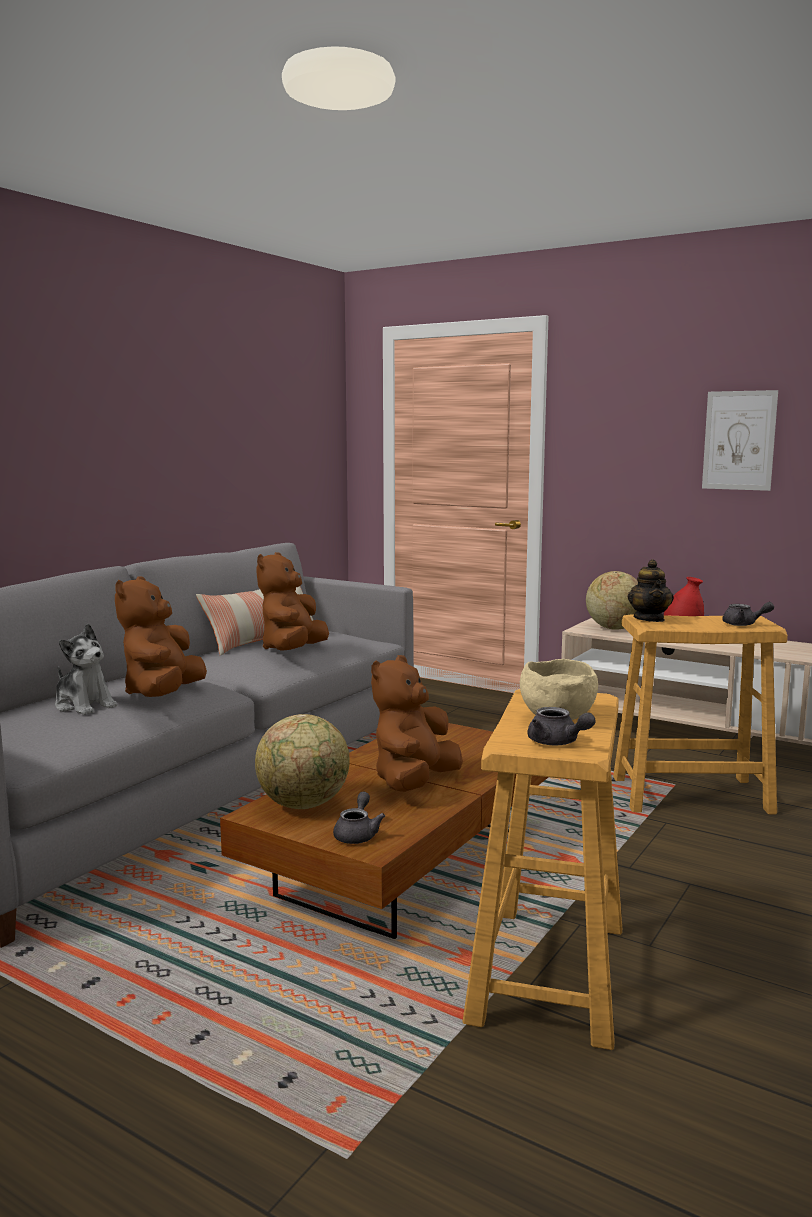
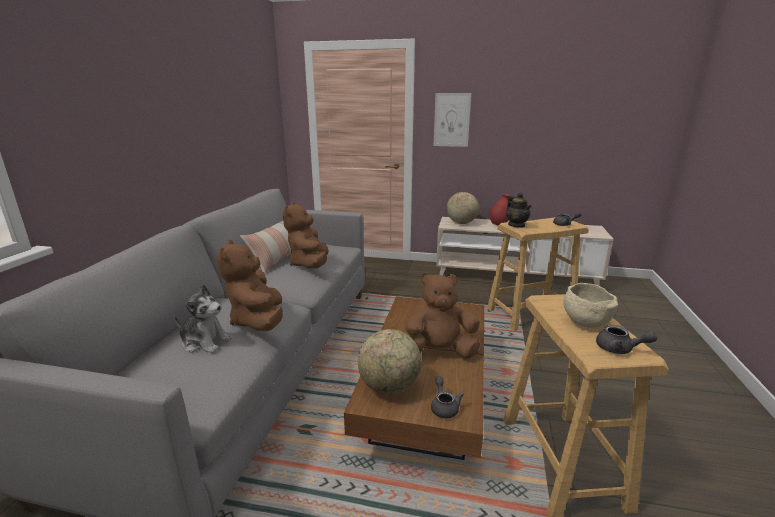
camera: 20 degrees left, 10 degrees up
(414, 783) = (439, 352): brown plush toy -> brown plush toy turned 75 degrees clockwise
(739, 440) = (526, 117): picture -> picture (451, 120)

